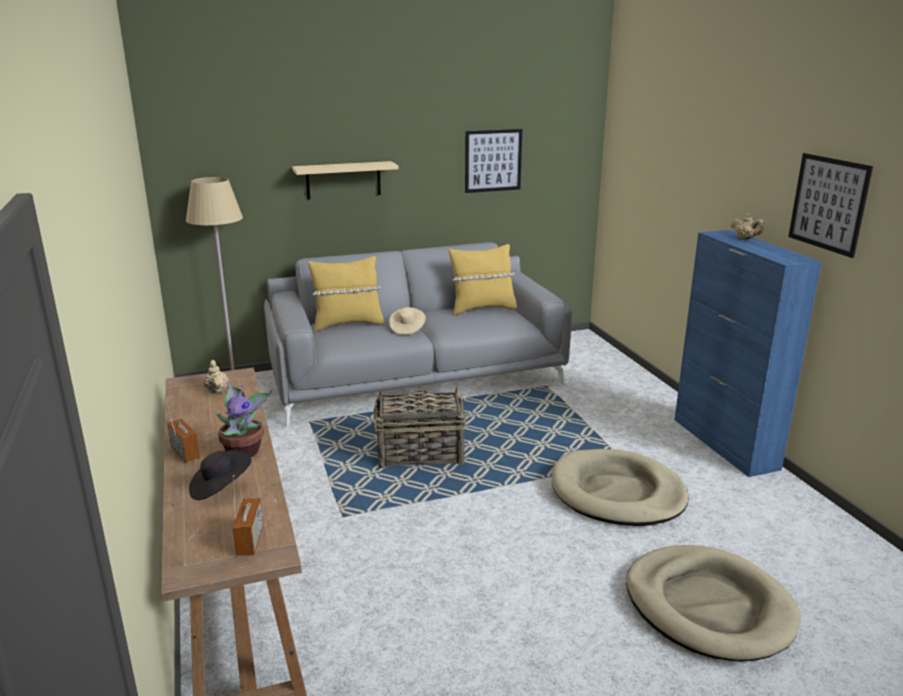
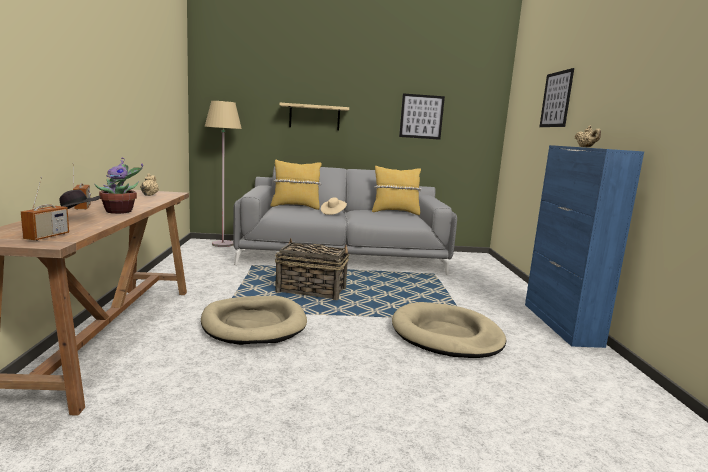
camera: 15 degrees right, 10 degrees down
(708, 607) = (478, 420): beige dog bed -> beige dog bed (254, 324)
(828, 203) = (652, 102): picture -> picture (556, 99)

